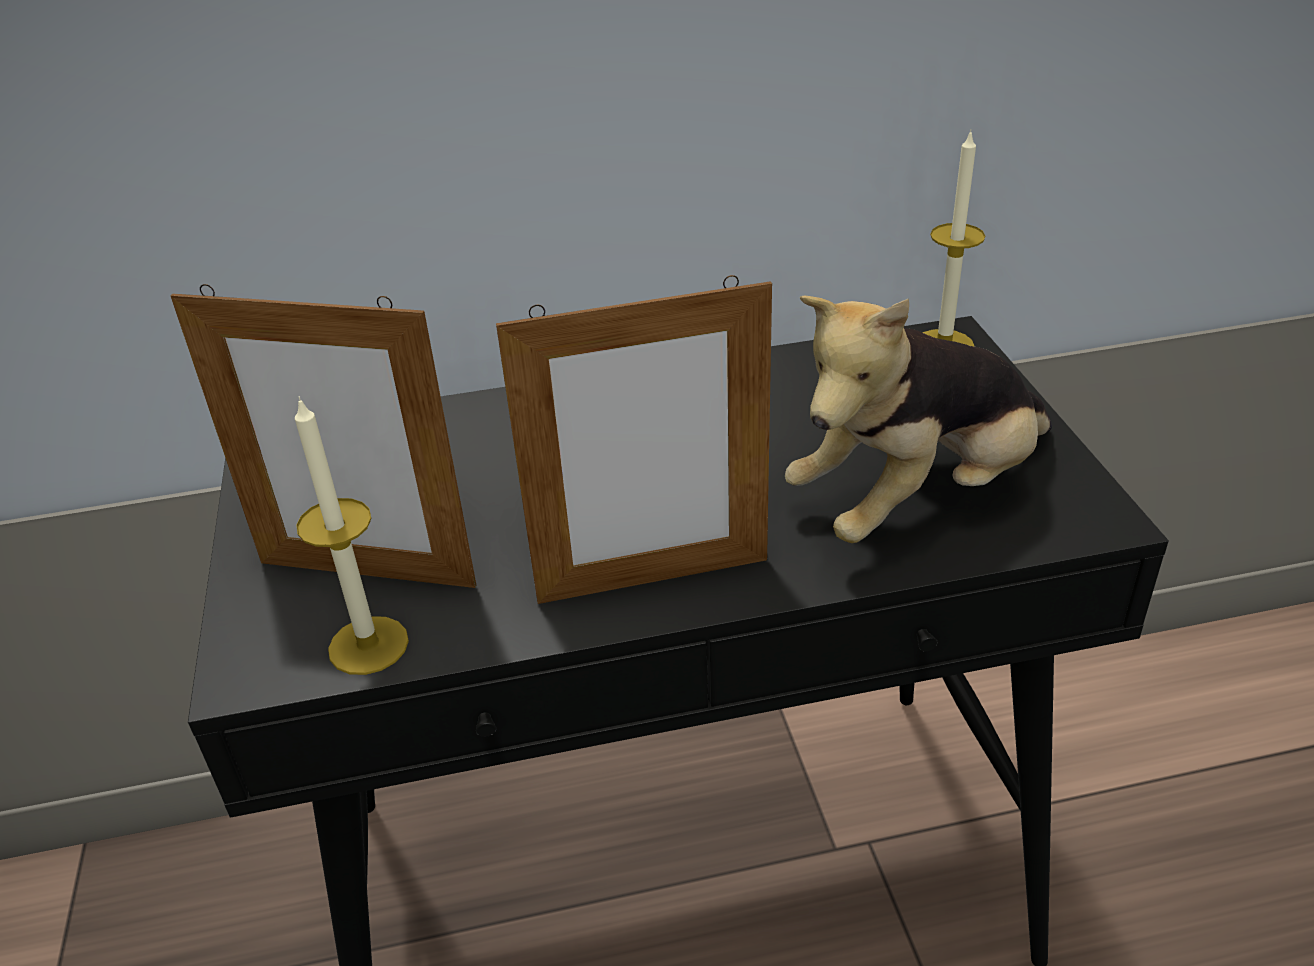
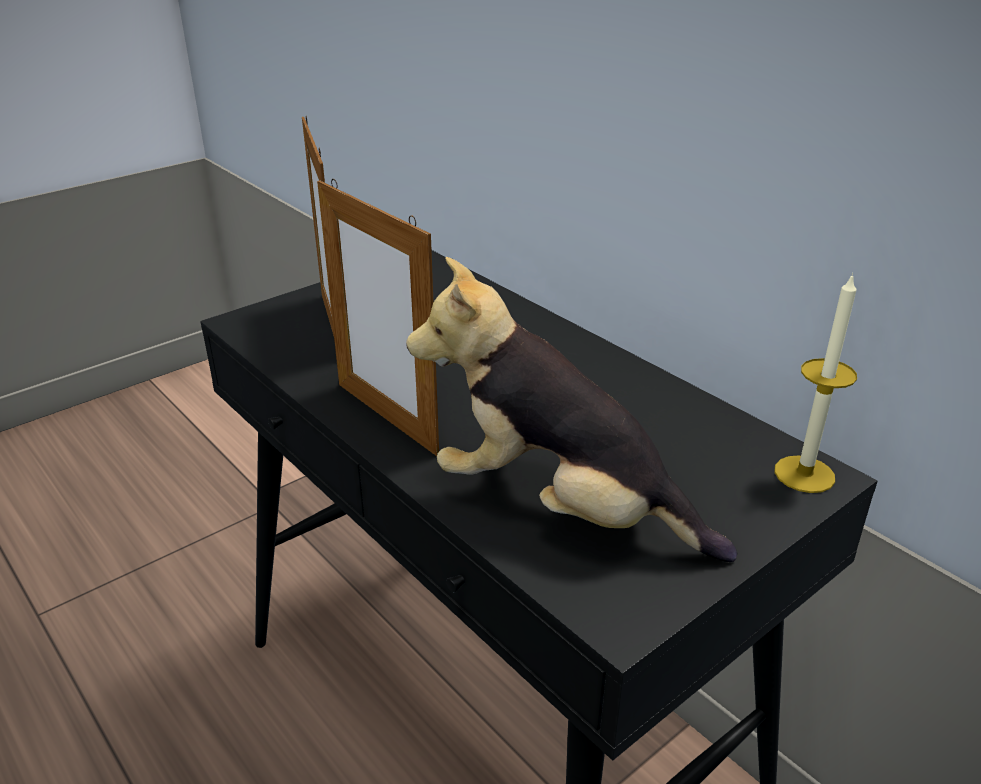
camera: 60 degrees right, 5 degrees down
(368, 645) = (275, 346): candle -> none

